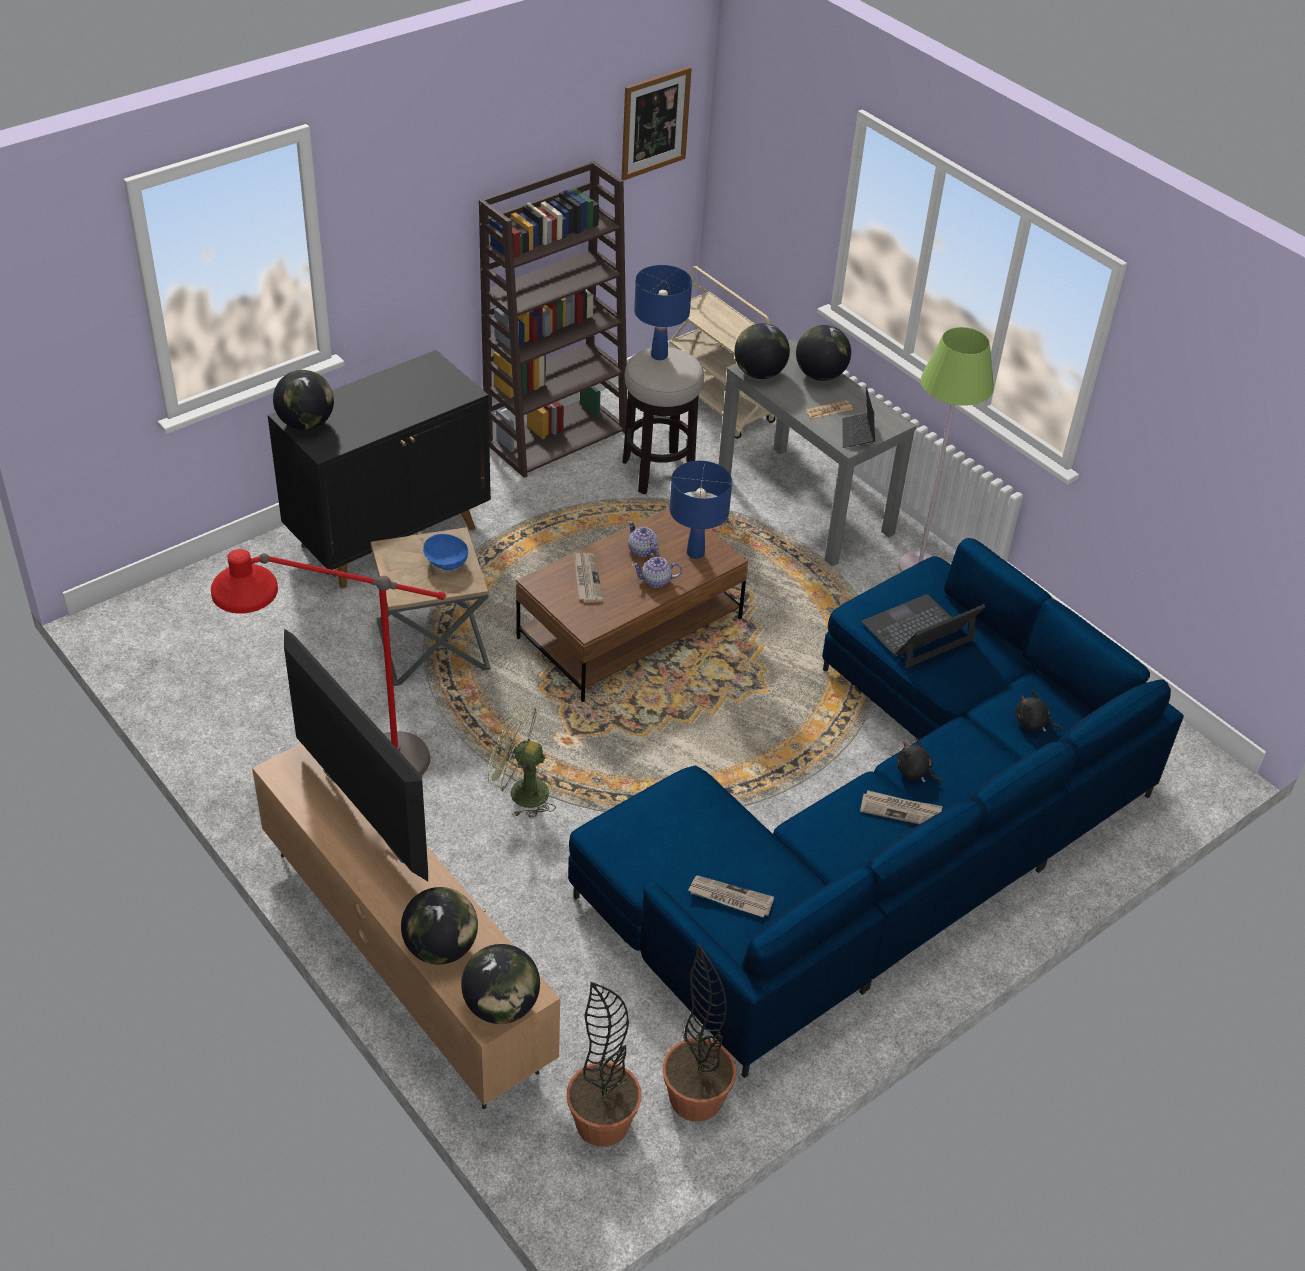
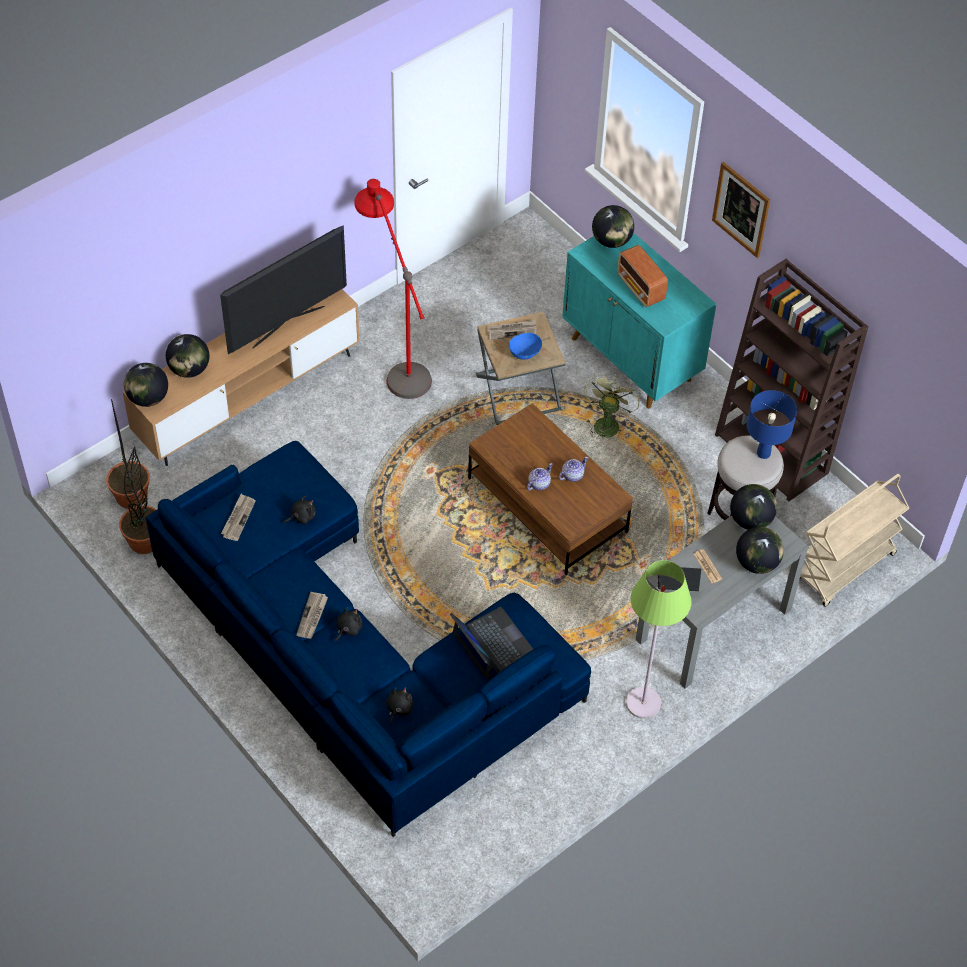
camera: 90 degrees right, 10 degrees up
(390, 536) = (631, 359): black cabinet -> turquoise cabinet
(400, 406) = (640, 289): none -> radio
(520, 792) = (382, 447): green fan -> green fan (607, 422)
(586, 579) = (537, 443): newspaper -> newspaper (512, 331)
(655, 123) = (922, 356): picture -> picture (741, 209)
(655, 581) = (539, 483): teapot -> teapot turned 45 degrees clockwise
(695, 553) = (573, 508): blue table lamp -> none
(723, 822) = (302, 516): none -> black plush toy

